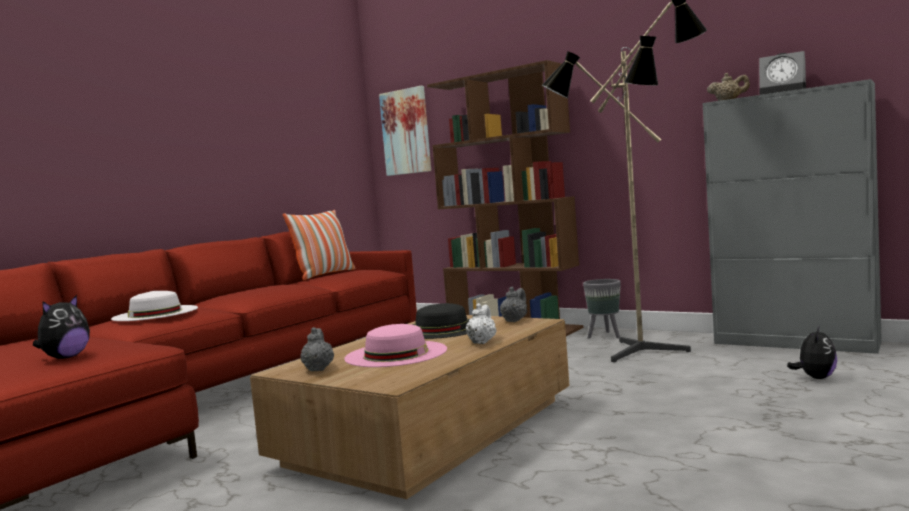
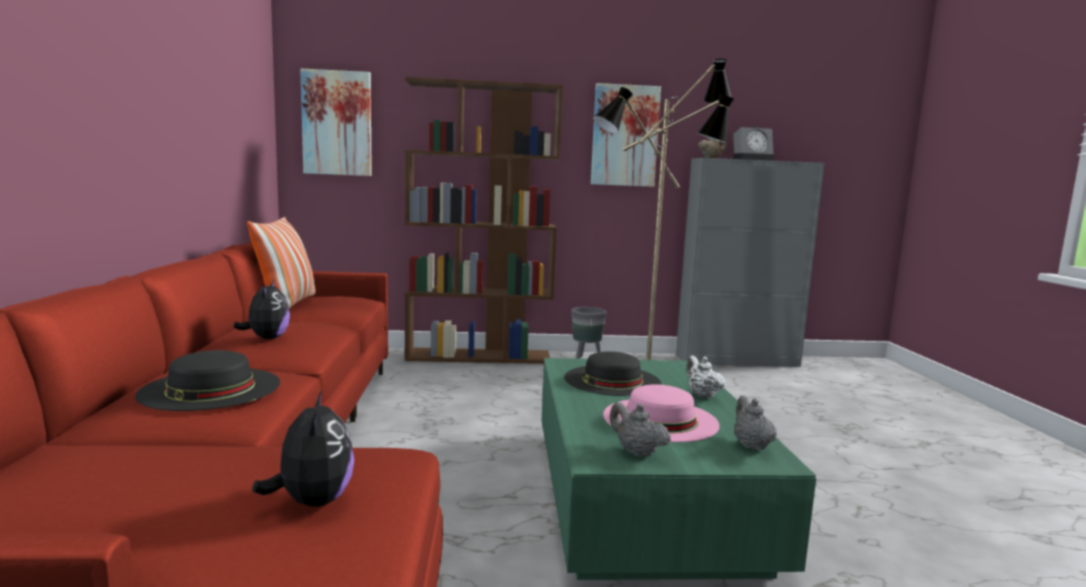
camera: 40 degrees left, 5 degrees up
(155, 313) = (210, 388): white hat -> black hat
(430, 431) = (642, 494): brown coffee table -> green coffee table
(514, 320) = (656, 365): grey teapot -> grey teapot (750, 445)
(638, 95) = (624, 136): none -> picture
(815, 378) = (806, 392): plush toy -> plush toy (267, 338)

